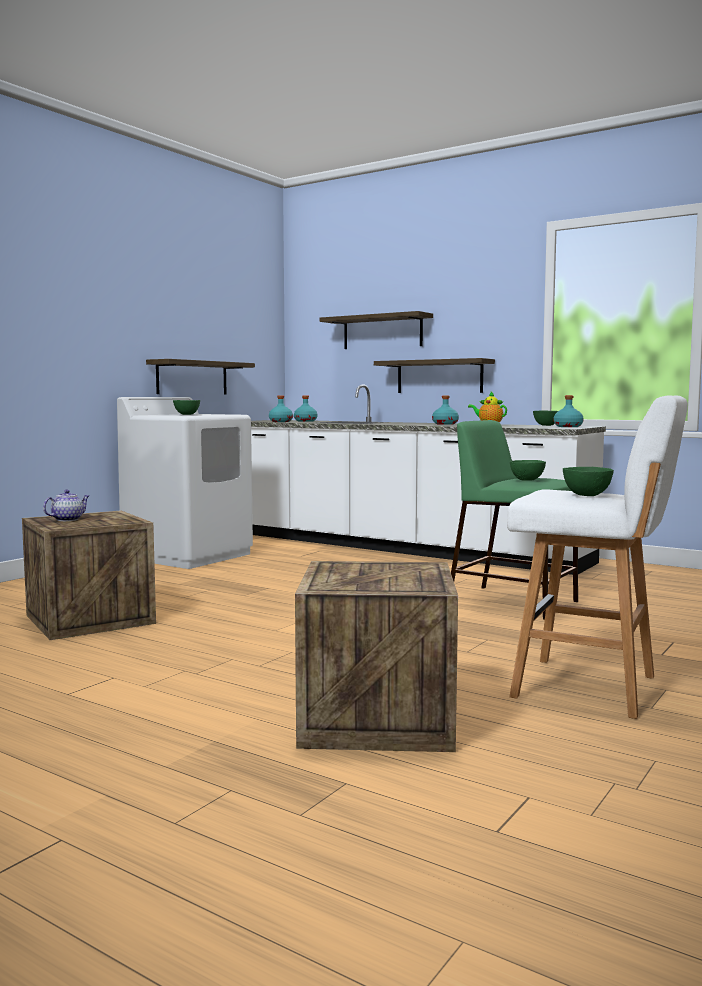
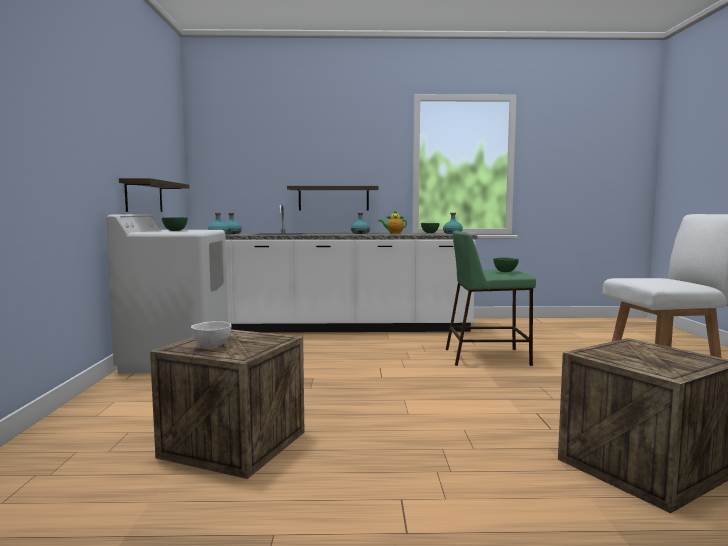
camera: 35 degrees left, 0 degrees up
(68, 519) = (212, 346): teapot -> white bowl
(382, 332) = (283, 163): shelf -> none
(587, 495) = (673, 280): green bowl -> none

